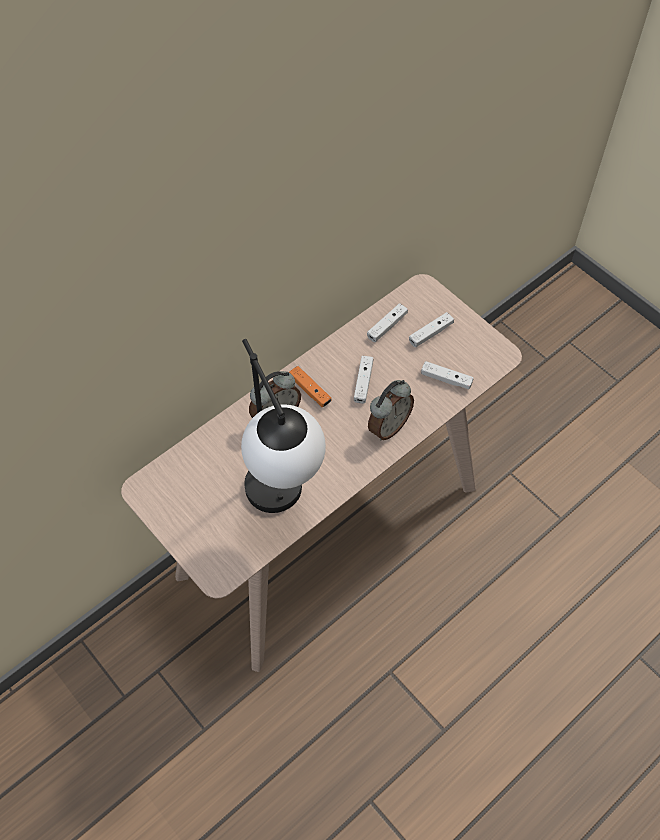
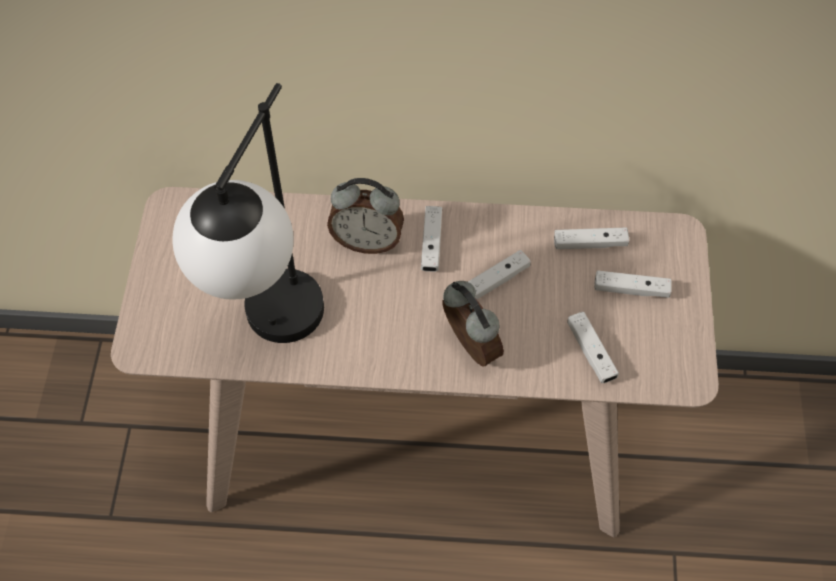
camera: 45 degrees right, 0 degrees up
(310, 390) = (431, 244): orange game controller -> white game controller
(388, 426) = (468, 348): alarm clock -> alarm clock turned 120 degrees counterclockwise

